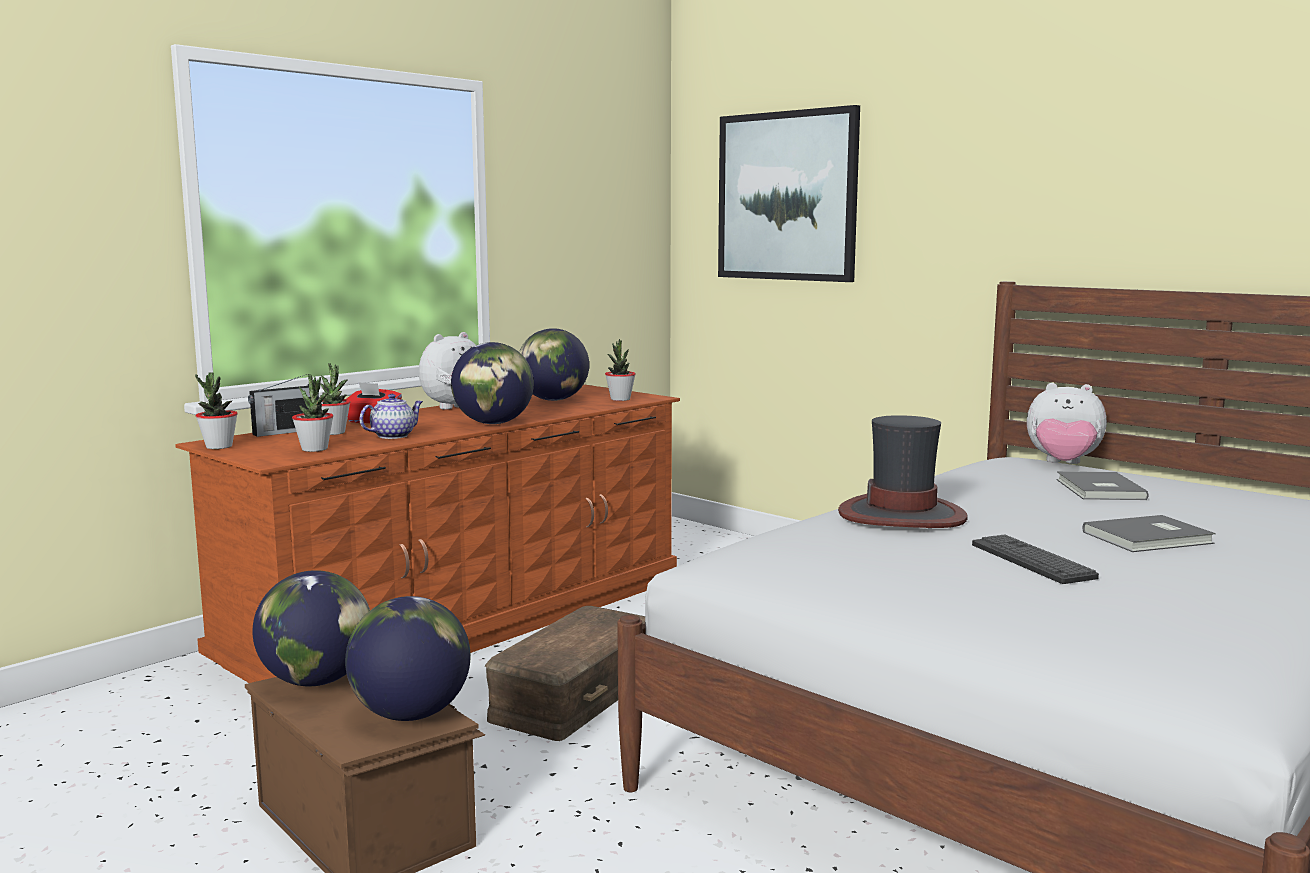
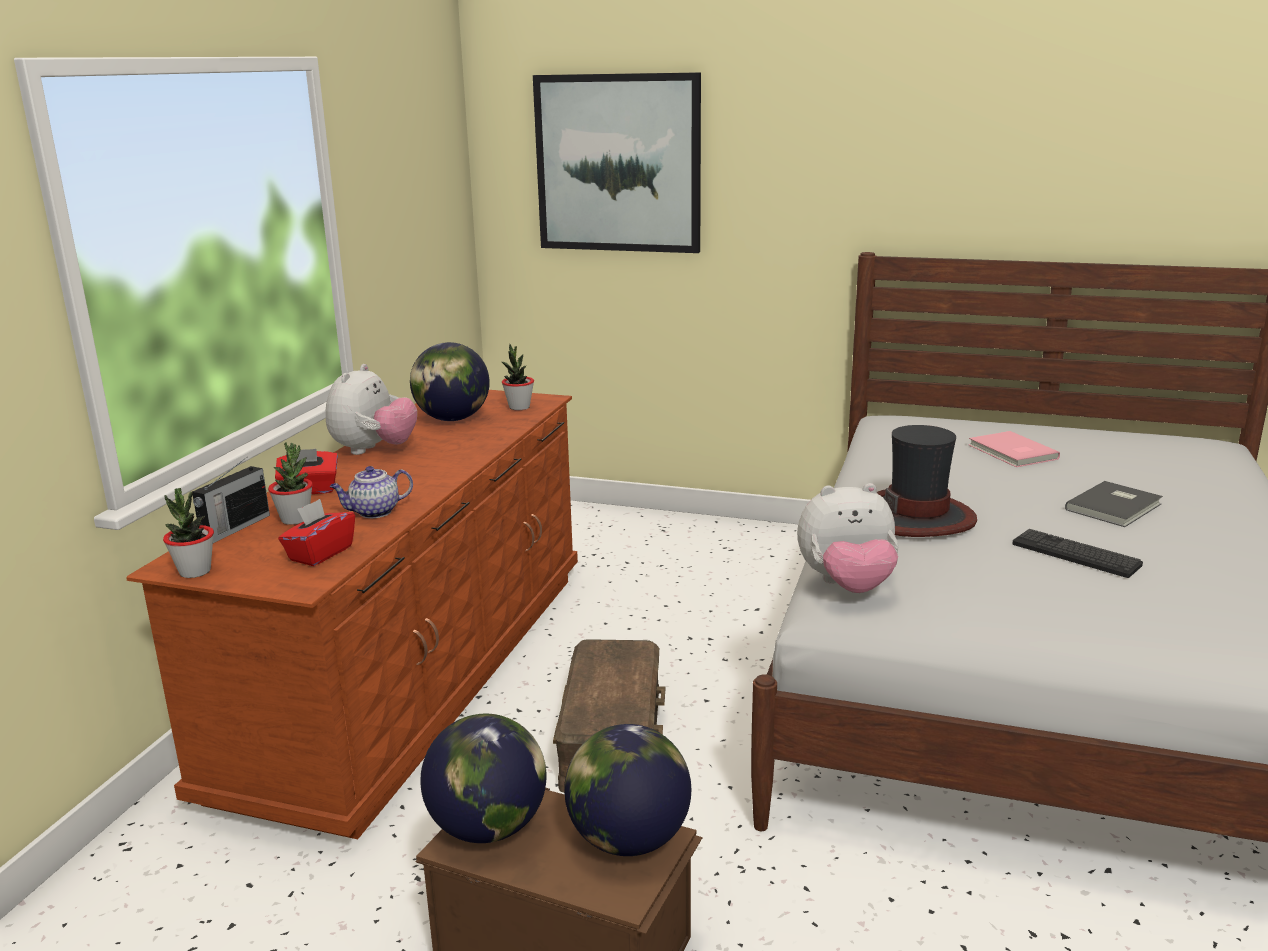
camera: 25 degrees left, 10 degrees up
(314, 449) = (320, 553): potted plant -> red tissue box
(393, 436) = (374, 512): teapot -> teapot turned 135 degrees counterclockwise
(493, 423) = (450, 471): globe -> none
(1063, 464) = (938, 420): plush toy -> plush toy (847, 586)
(1098, 489) = (1012, 452): grey book -> pink book

